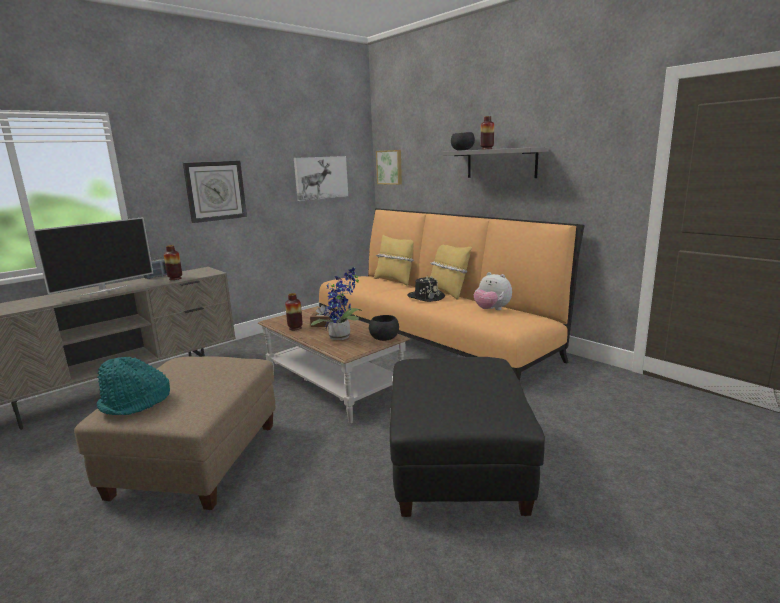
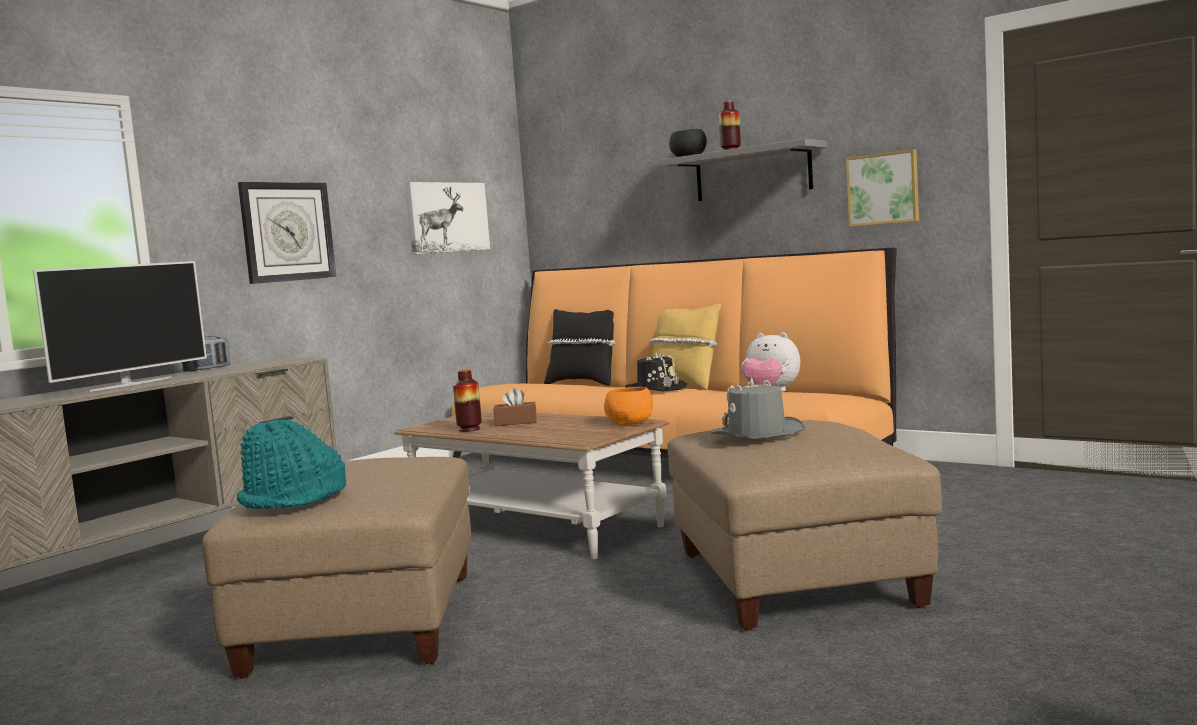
camera: 10 degrees left, 10 degrees down
(175, 278) = (243, 368): vase -> none
(342, 337) = (559, 429): potted plant -> none
(384, 338) = (630, 424): black bowl -> orange bowl
(390, 167) = (556, 200): picture -> picture (883, 188)
(395, 280) = (583, 383): yellow pillow -> black pillow
(441, 375) = (757, 433): none -> grey hat
(458, 468) = (796, 579): black ottoman -> beige ottoman

